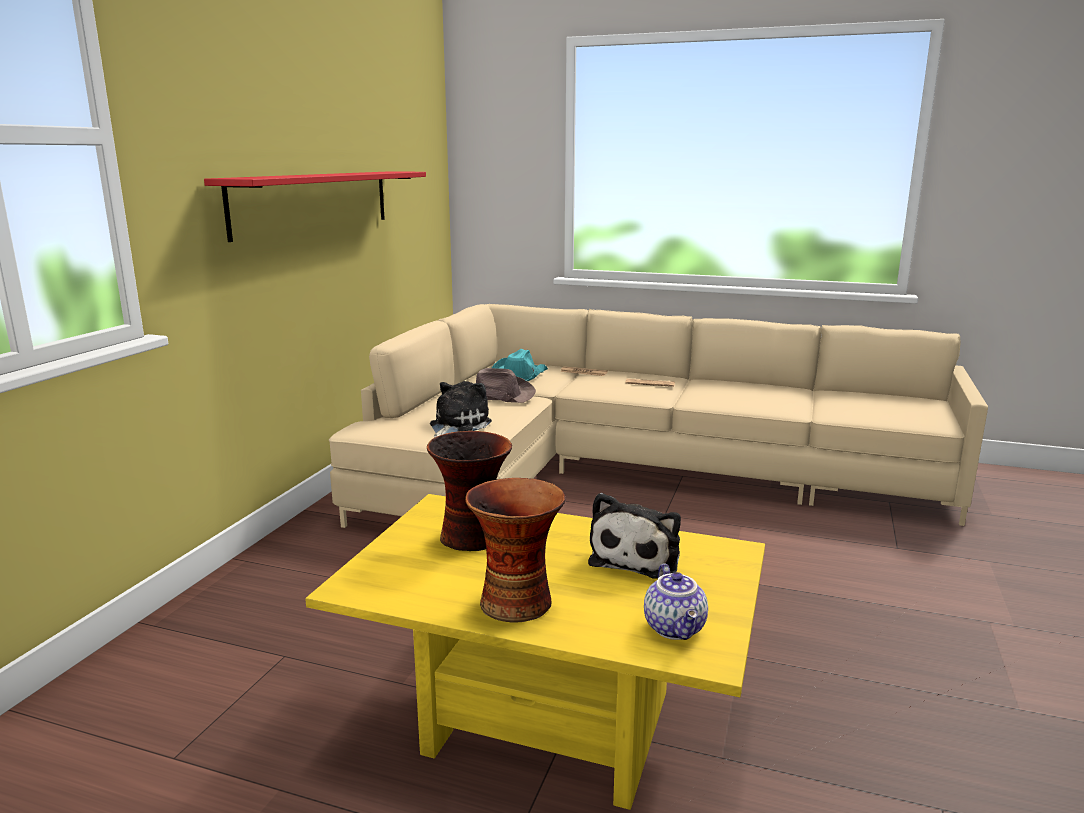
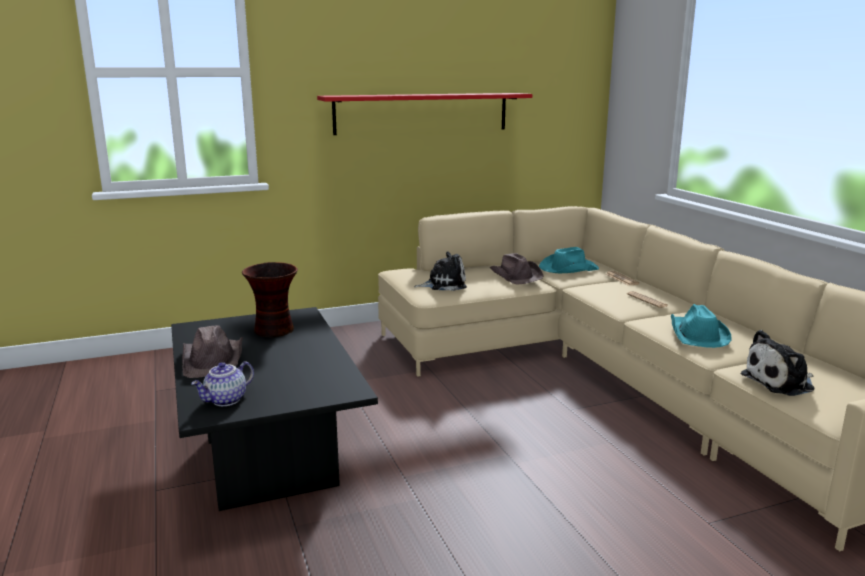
camera: 50 degrees right, 0 degrees up
(516, 601) = (214, 359): vase -> brown hat
(549, 722) = (270, 461): yellow coffee table -> black coffee table
(637, 557) = (304, 370): plush toy -> plush toy (781, 382)
(749, 398) = (697, 335): none -> turquoise hat

